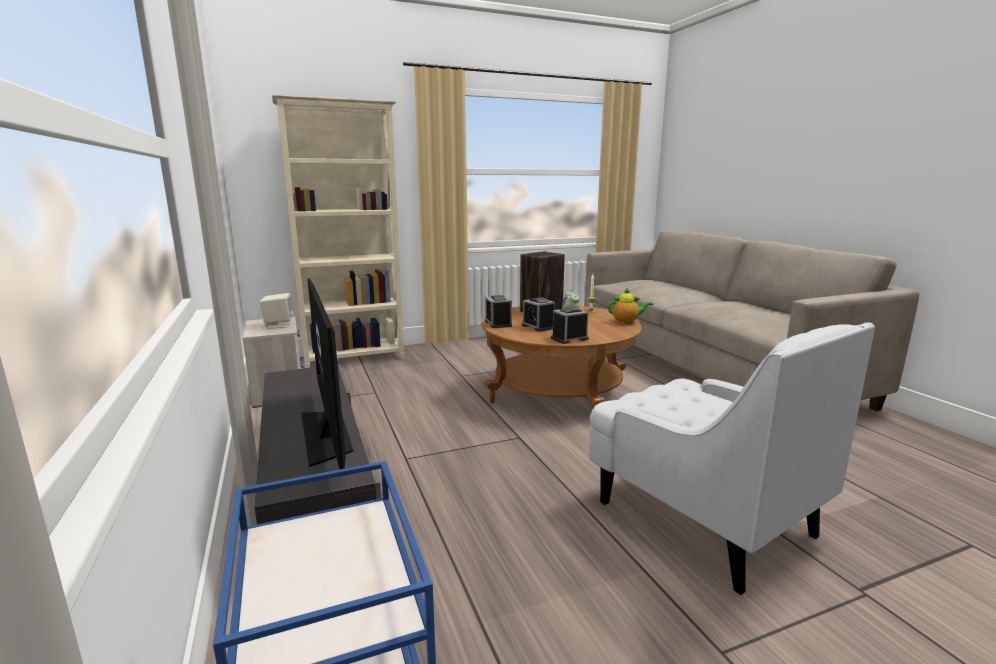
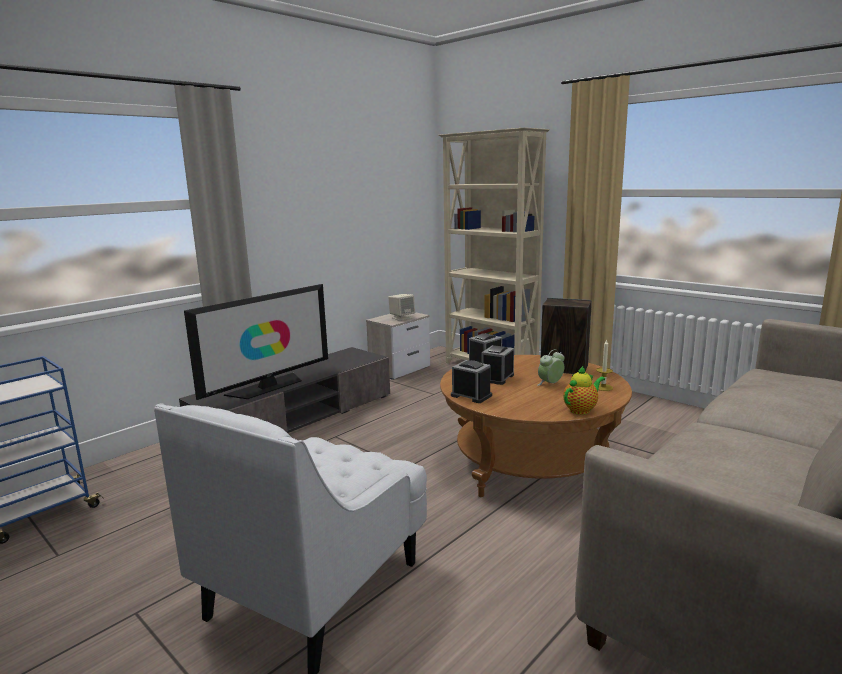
camera: 65 degrees right, 0 degrees up
(627, 322) = (581, 410): teapot -> teapot turned 105 degrees counterclockwise

